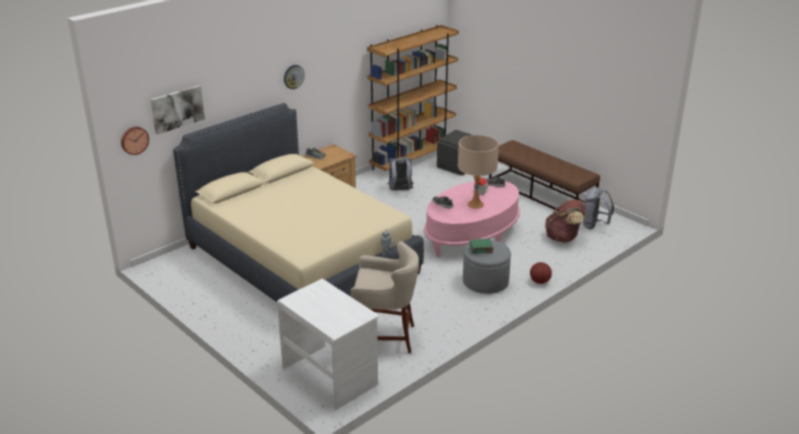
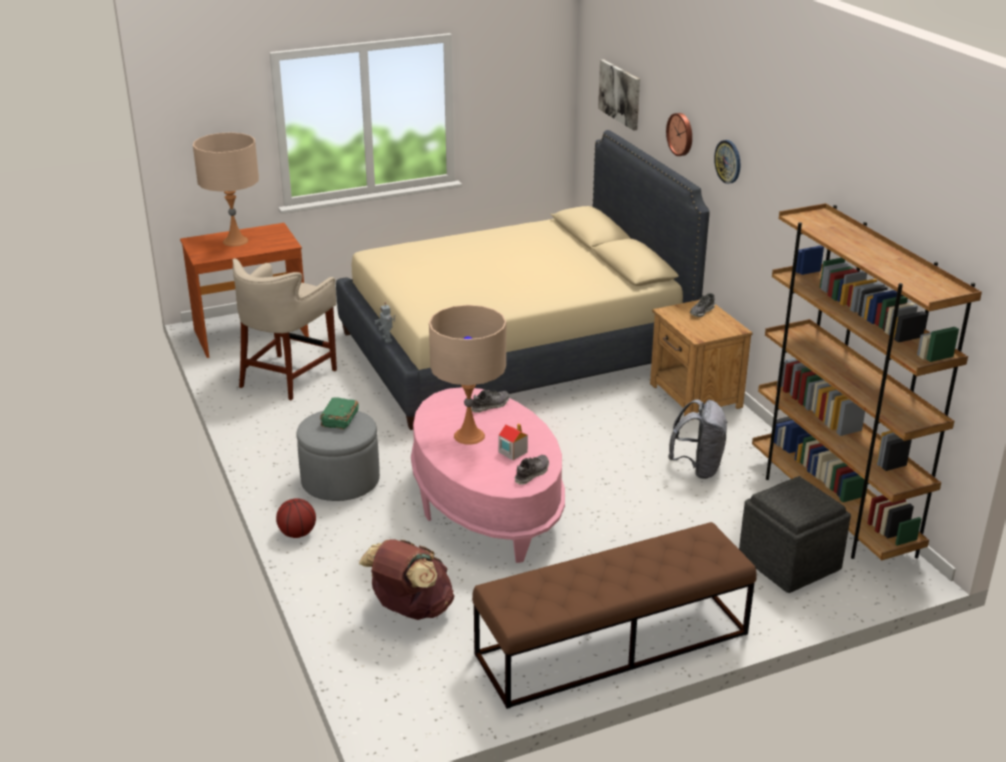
camera: 110 degrees right, 0 degrees up
(134, 140) = (587, 99): wall clock -> wall clock (681, 134)
(326, 310) = (235, 241): none -> beige table lamp
(330, 376) = (251, 335): white desk -> brown desk
(594, 225) = (430, 673): grey backpack -> none

